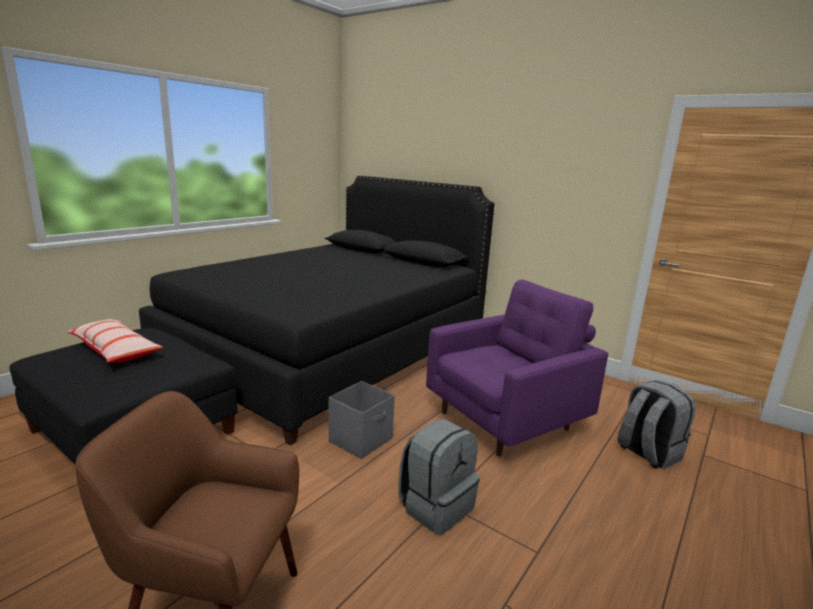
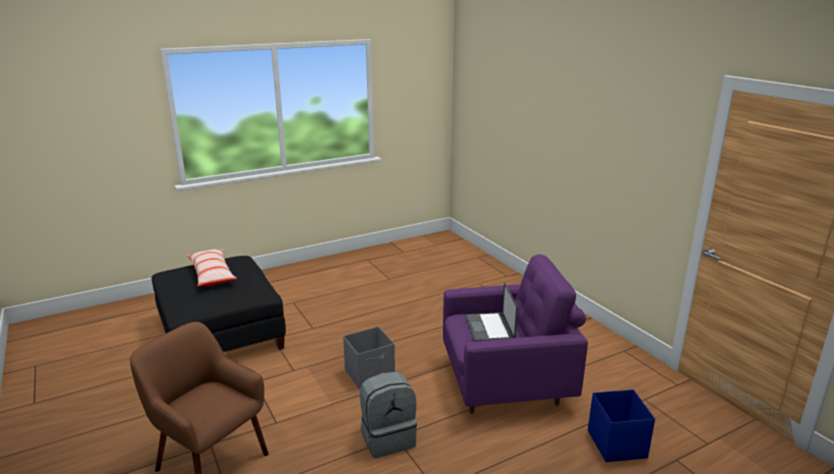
camera: 25 degrees right, 5 degrees up
(330, 351) = (400, 288): black bed -> none
(495, 360) = (490, 328): none -> laptop
(647, 453) = (616, 444): grey backpack -> blue storage box

